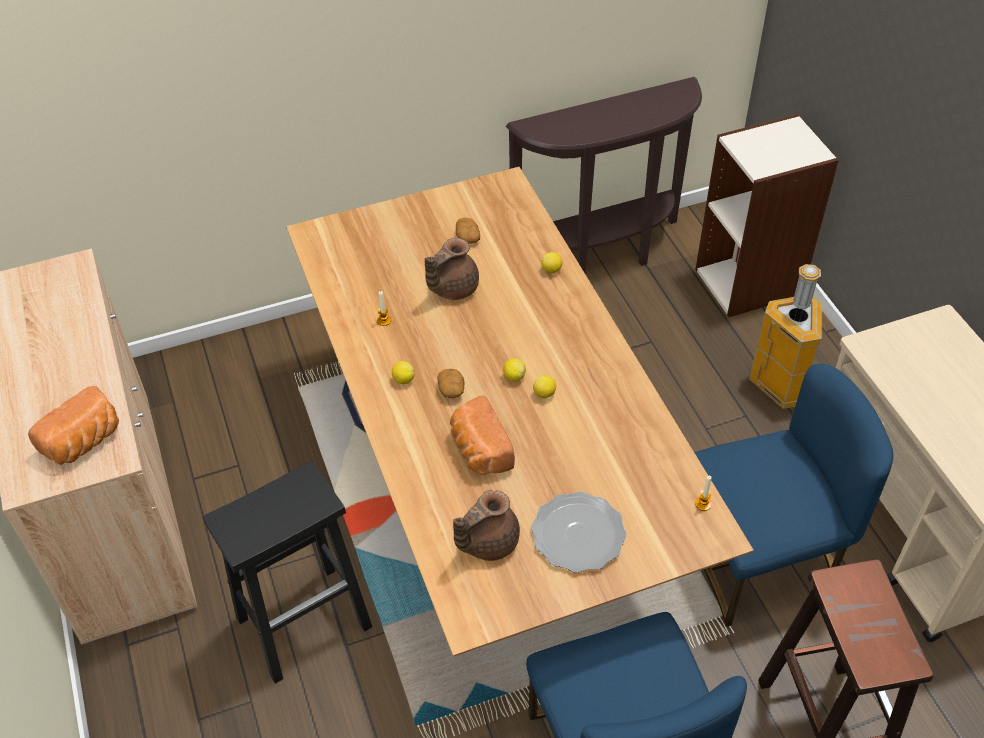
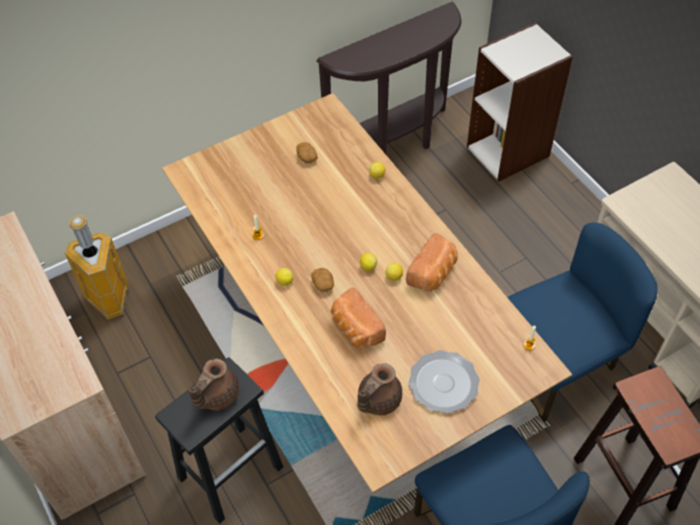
camera: 10 degrees left, 5 degrees up
(84, 442) = (52, 374): bread -> bread (433, 273)
(452, 288) = (304, 201): brown teapot -> brown teapot (216, 395)
(780, 386) = (546, 231): trash can -> trash can (109, 300)

